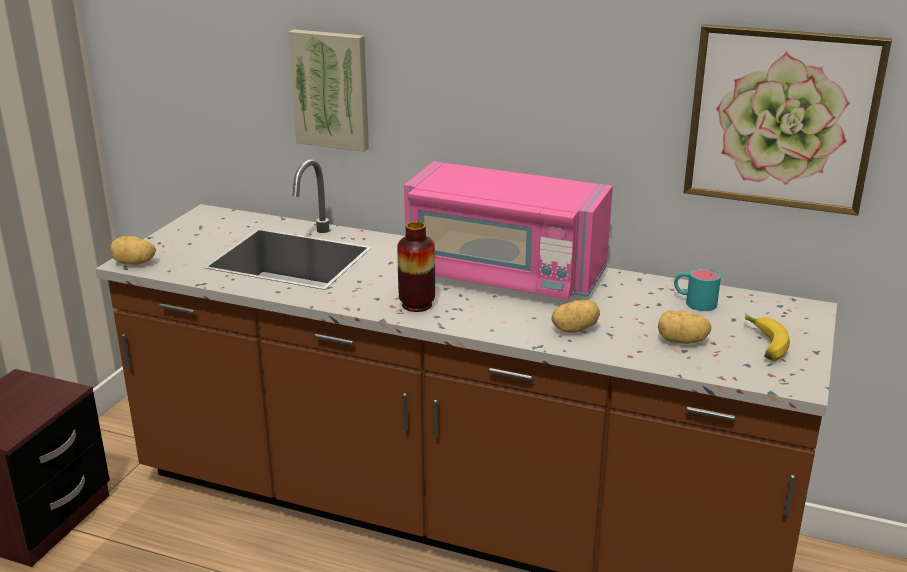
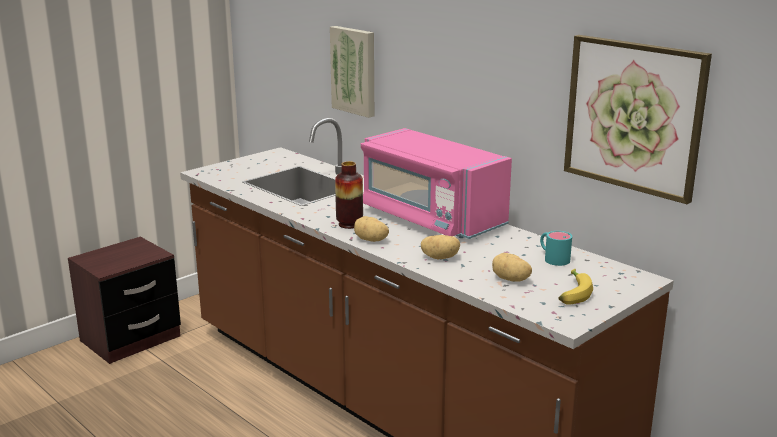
camera: 25 degrees right, 5 degrees down
(134, 263) = (204, 173): potato -> potato (370, 240)

